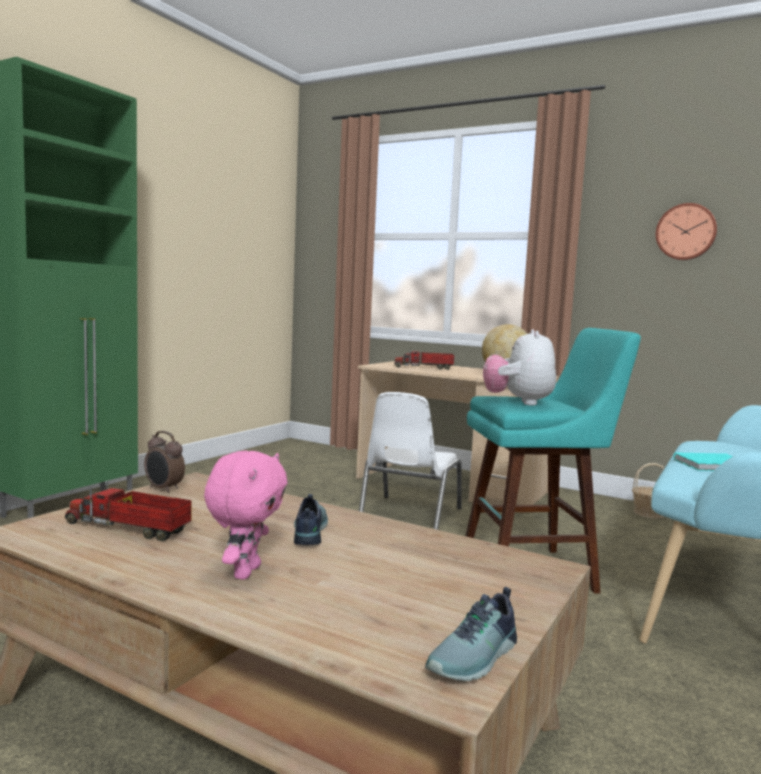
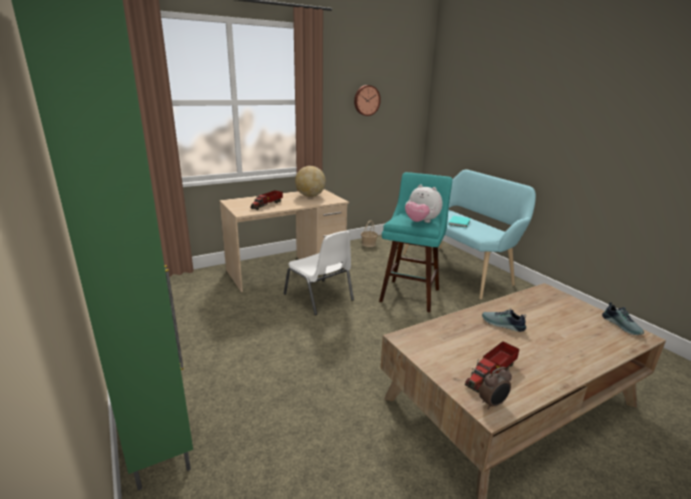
camera: 60 degrees left, 15 degrees up
(163, 489) = (419, 351): alarm clock -> alarm clock (493, 404)
(245, 572) = (552, 351): pink plush toy -> none

